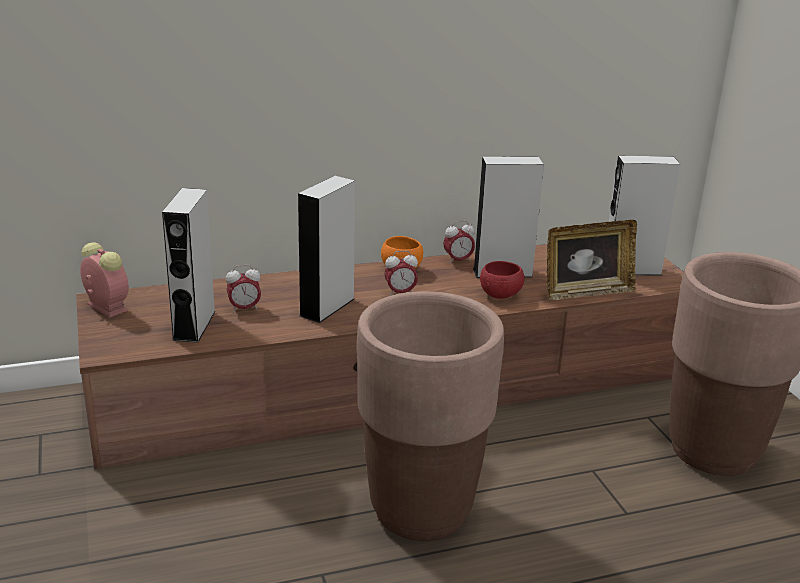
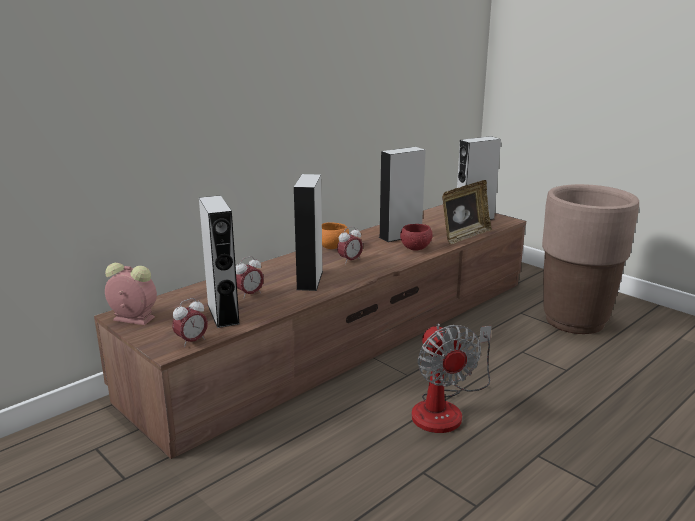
camera: 25 degrees left, 5 degrees down
(421, 510) = (446, 408): brown planter -> fan
(458, 261) = (364, 235): alarm clock -> alarm clock (192, 341)

